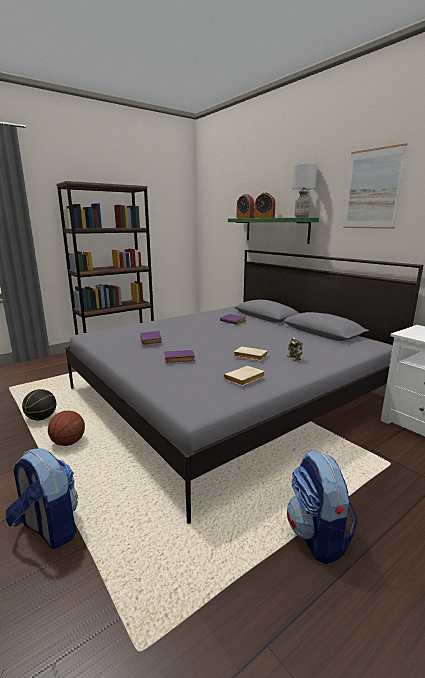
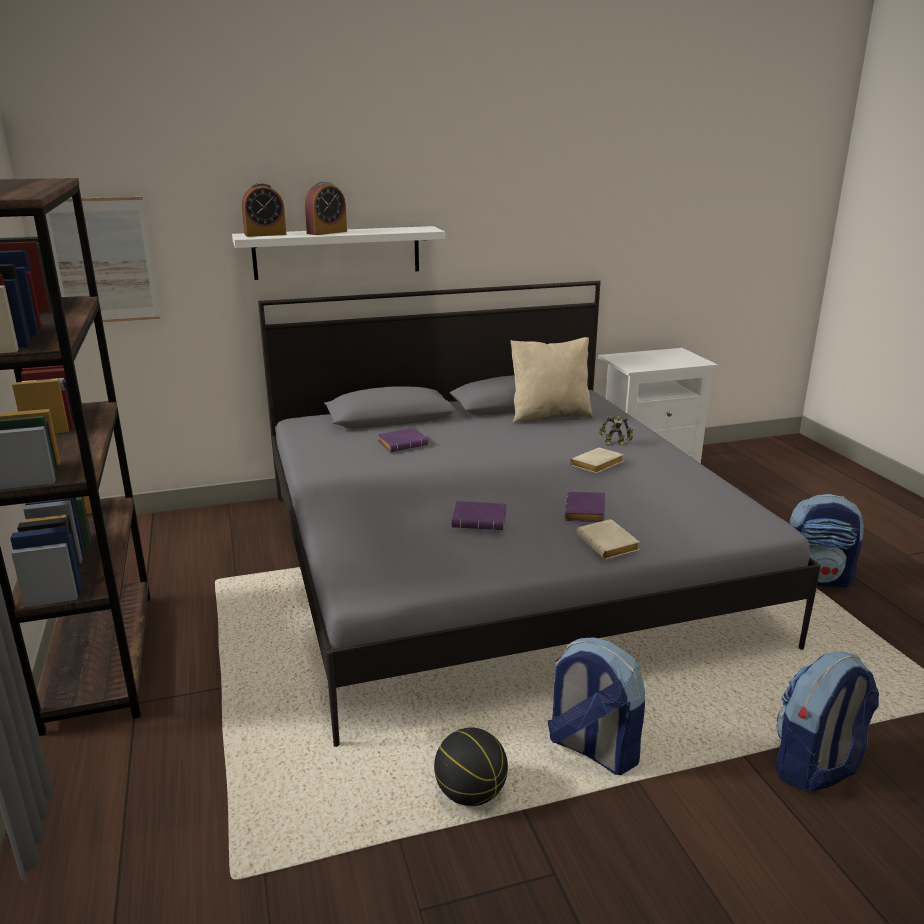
camera: 70 degrees left, 5 degrees up
(68, 443) = (591, 750): basketball -> backpack
(244, 379) = (681, 483): beige book -> beige book (609, 545)
(276, 230) = (337, 252): green shelf -> white shelf
(301, 217) = (413, 228): grey table lamp -> none
(318, 340) = (549, 415): none -> beige pillow
(372, 189) = (520, 183): picture -> picture (103, 261)

